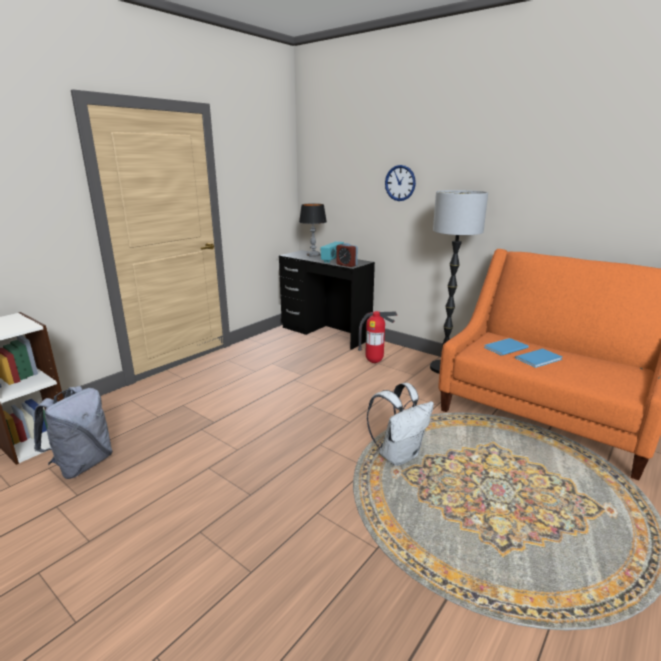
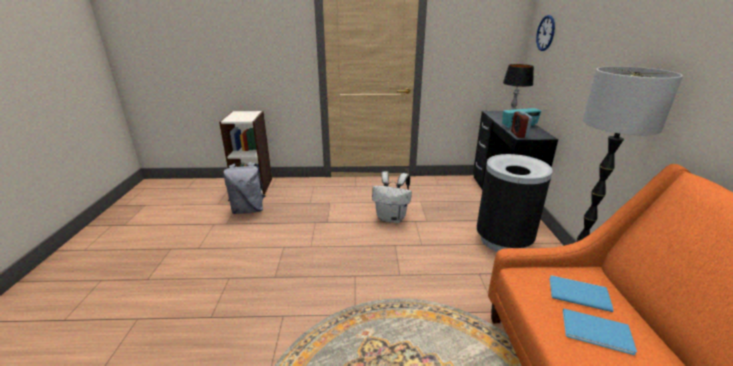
camera: 50 degrees right, 5 degrees up
(374, 362) = (503, 241): fire extinguisher -> black trash can
(398, 455) = (390, 324): white backpack -> white backpack (391, 218)
(400, 183) = (602, 51): wall clock -> wall clock (545, 33)

